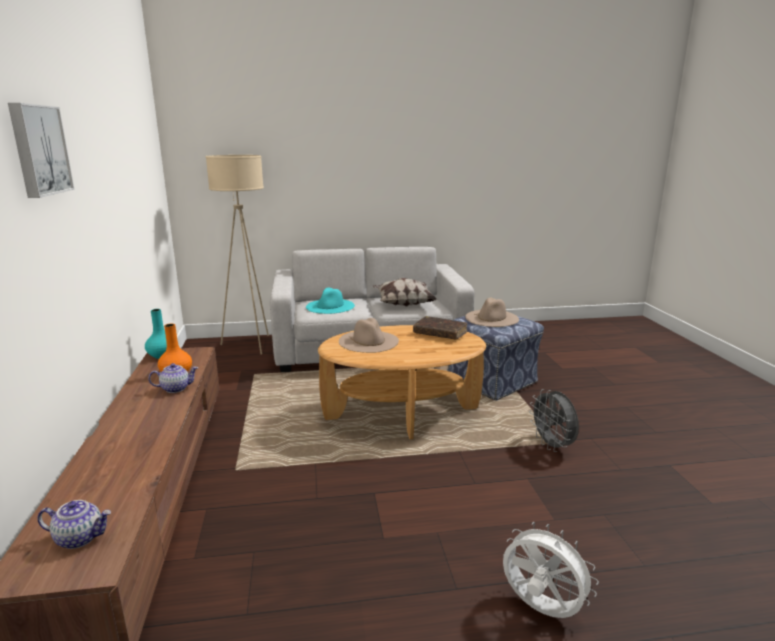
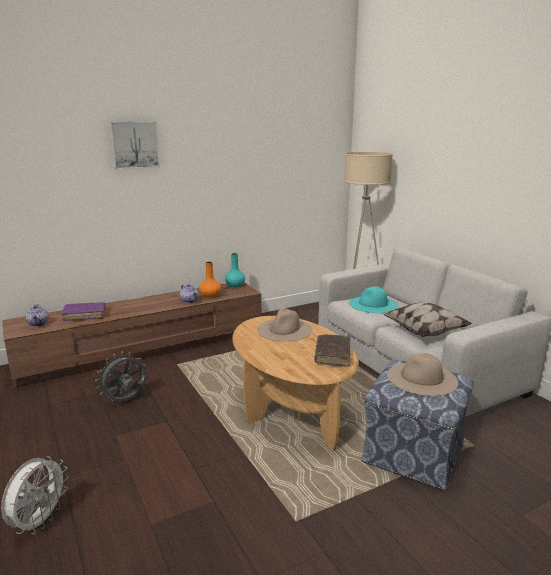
camera: 70 degrees right, 0 degrees up
(109, 480) = (84, 315): none -> purple book
(552, 446) = (286, 516): grey fan -> grey fan (126, 400)

